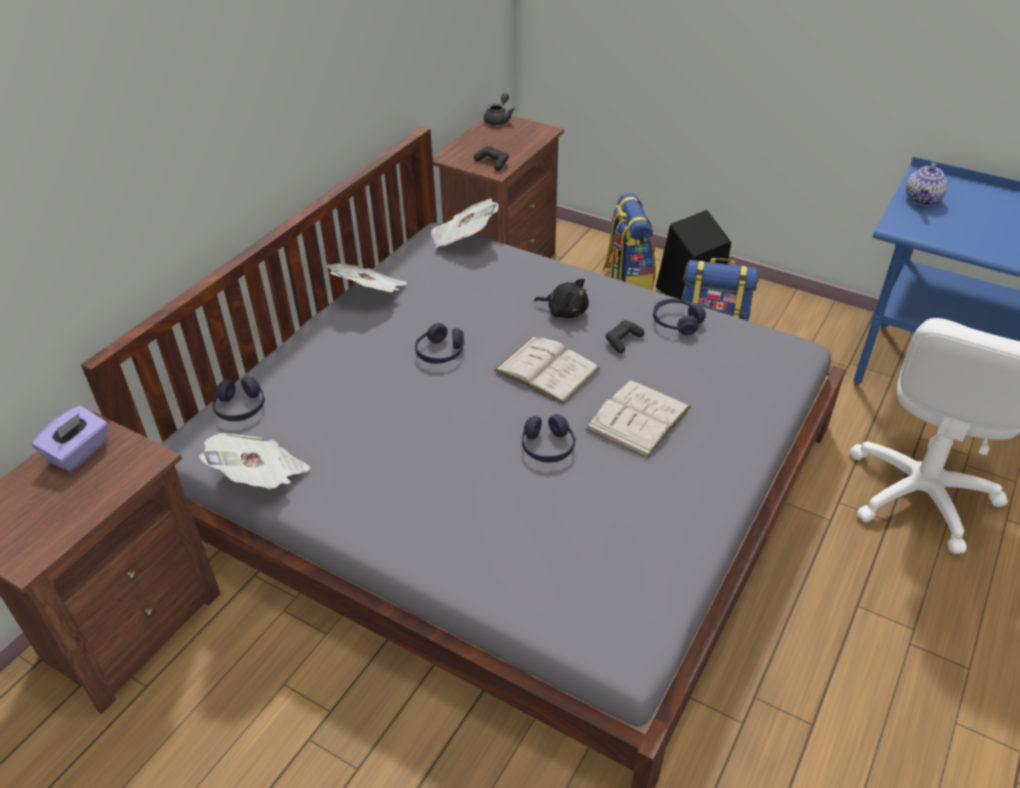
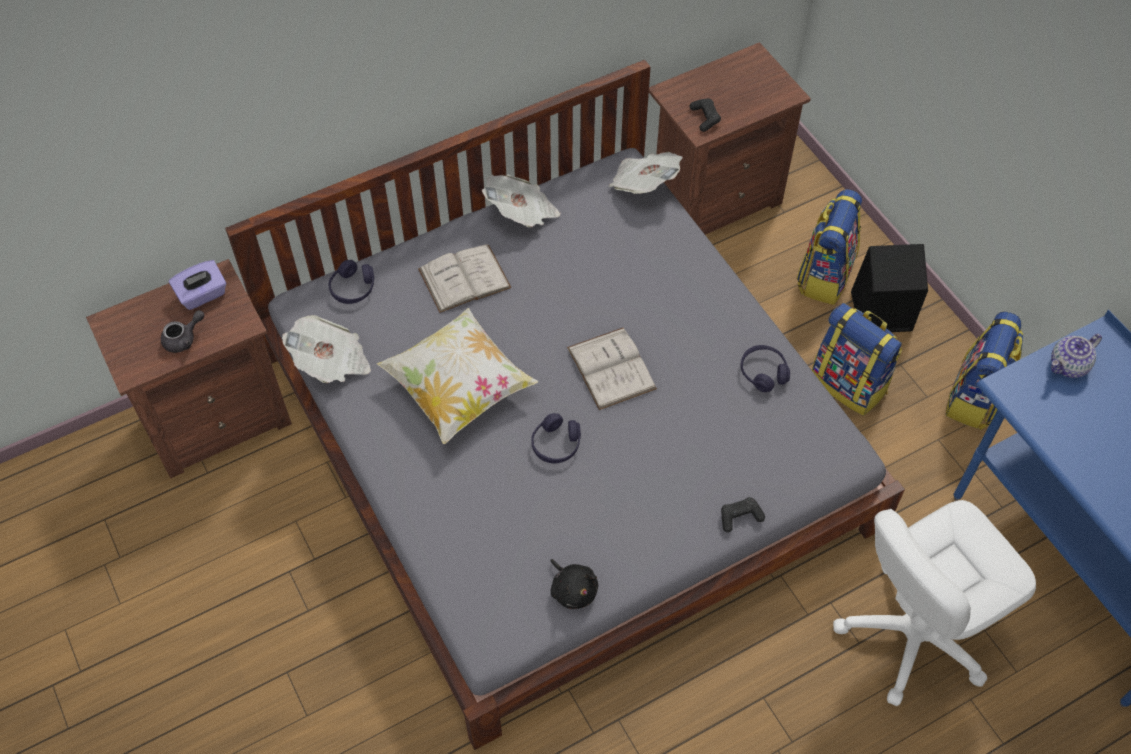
camera: 30 degrees right, 15 degrees up
(415, 444) = (459, 389): none -> pillow
(440, 352) = (538, 306): purple headphones -> none
(499, 119) = (755, 57): grey teapot -> grey teapot (184, 339)
(565, 311) = (674, 312): black plush toy -> black plush toy (573, 589)
(623, 340) = (699, 369): black game controller -> black game controller (740, 517)
(638, 418) = (650, 454): white book -> white book (464, 278)
(805, 317) = (975, 399): none -> backpack

